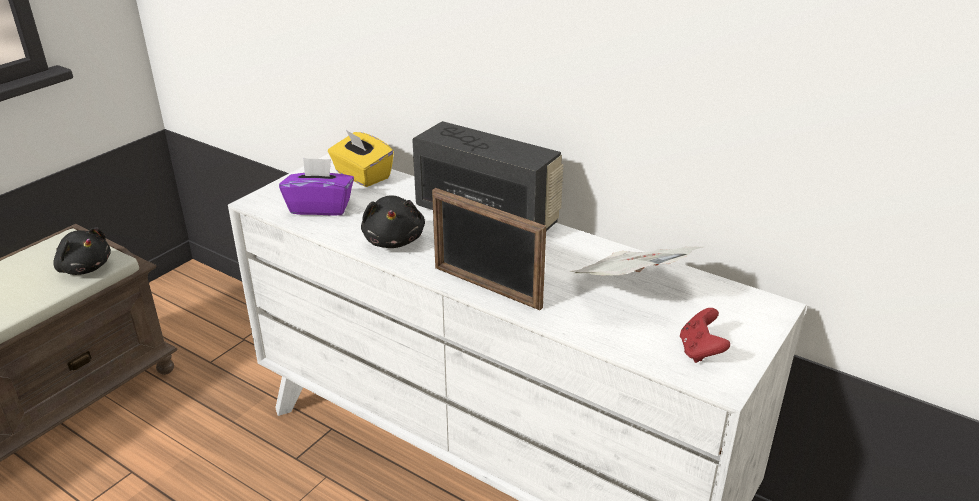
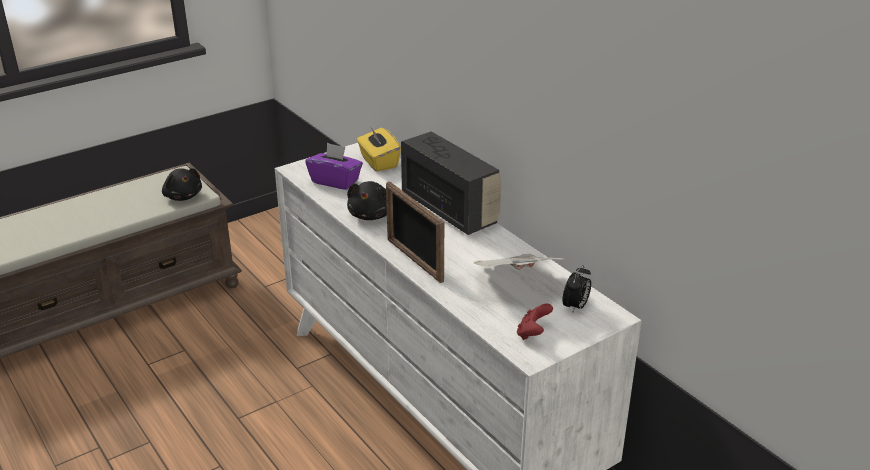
camera: 20 degrees right, 0 degrees up
(722, 305) = (575, 307): none -> alarm clock

